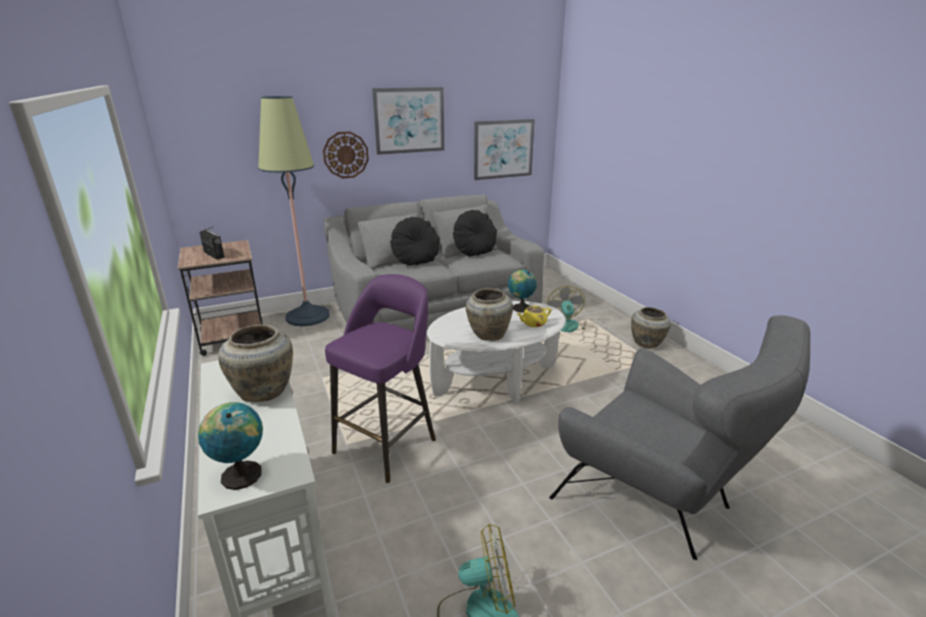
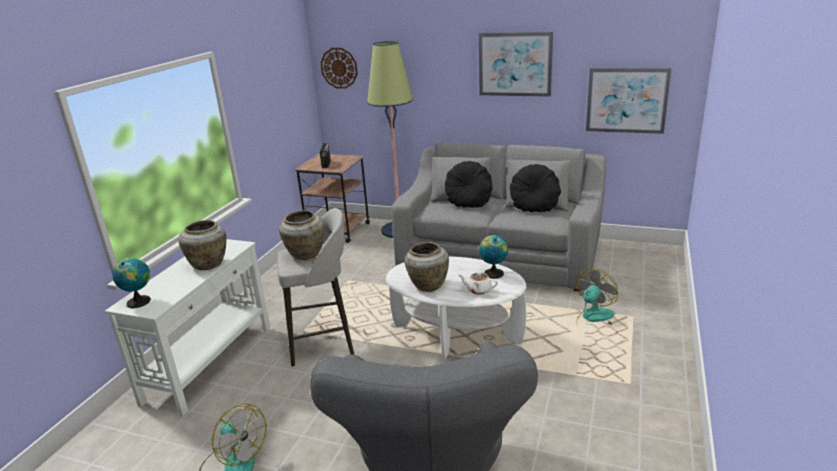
camera: 45 degrees right, 0 degrees up
(346, 155) = (451, 93): wall clock -> wall clock (339, 68)
(387, 444) = (323, 343): purple stool -> grey stool
(533, 323) = (478, 290): yellow teapot -> white teapot
(647, 344) = (657, 366): beige vase -> beige vase (305, 254)

